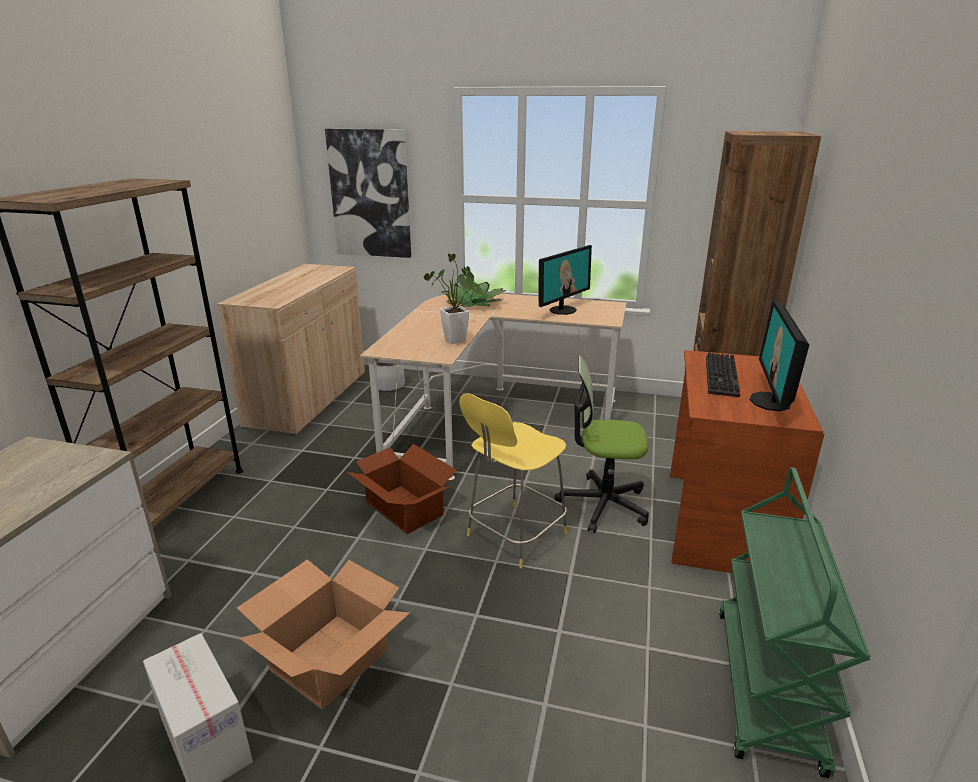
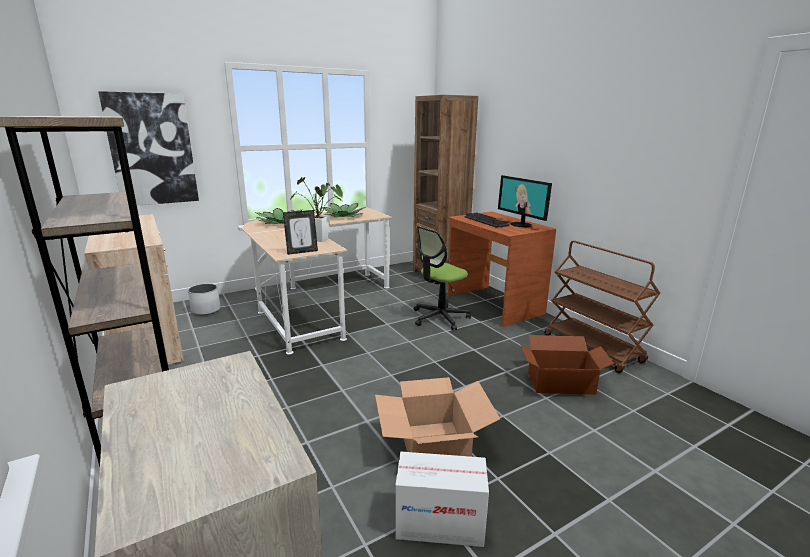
camera: 45 degrees left, 5 degrees down
(403, 352) = (302, 252): none -> picture frame
(404, 509) = (344, 364): cardboard box -> cardboard box (561, 383)
(514, 536) = (424, 348): yellow stool -> none
(562, 310) = (343, 216): monitor -> potted plant
(767, 688) = (593, 348): green cart -> brown cart

